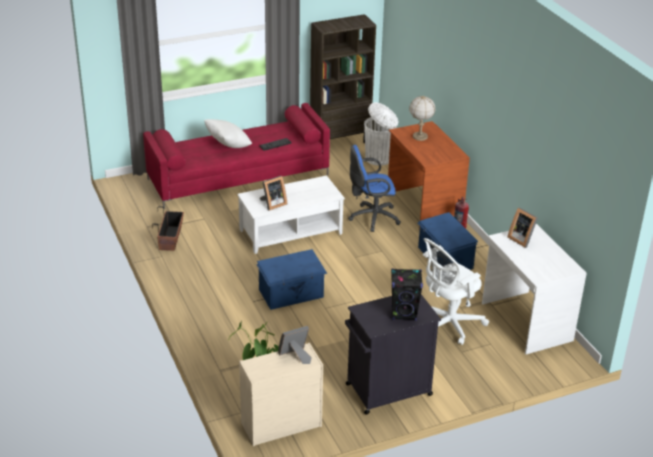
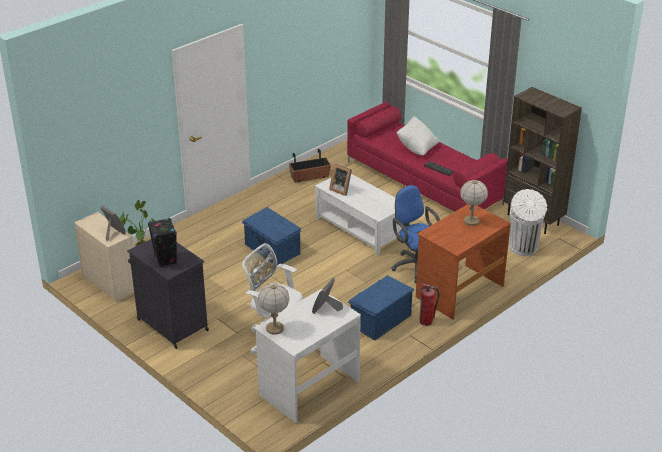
camera: 70 degrees right, 0 degrees up
(542, 274) = (275, 329): none -> table lamp

